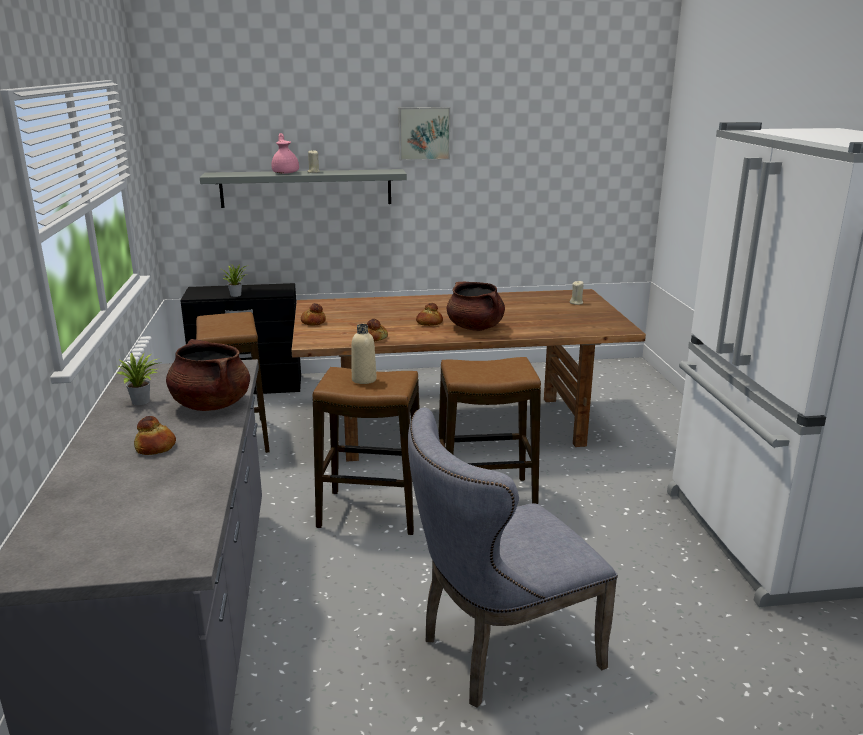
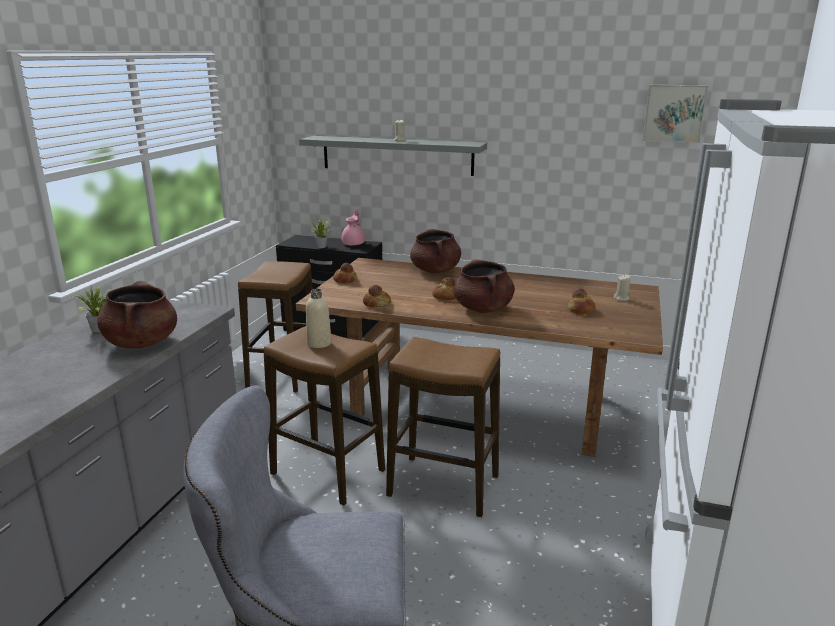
camera: 25 degrees right, 0 degrees up
(156, 447) = (51, 373): bread -> bread (581, 310)
(286, 172) = (375, 139): pink teapot -> pink teapot (354, 243)
(390, 302) = (435, 271): none -> brown cooking pot
(424, 133) = (509, 108): picture -> picture (674, 113)

